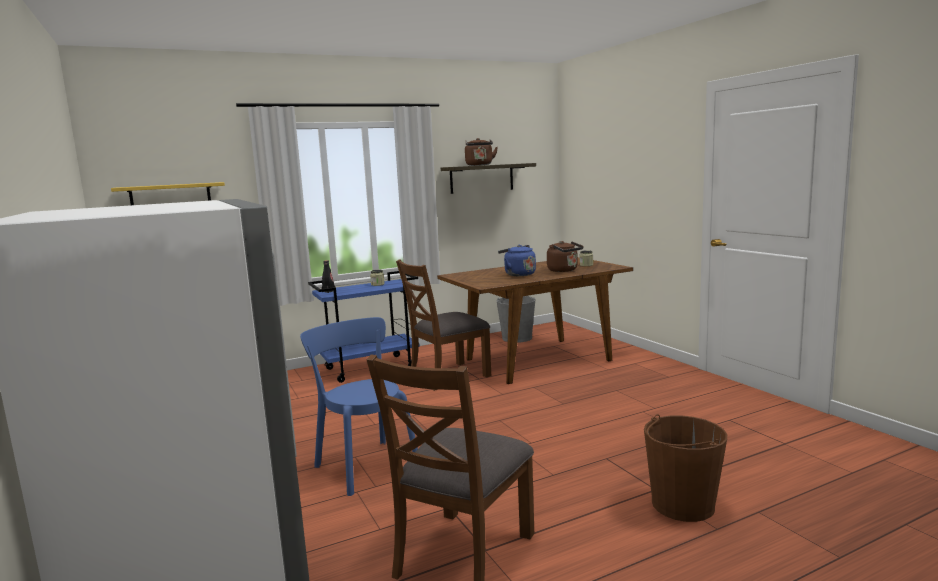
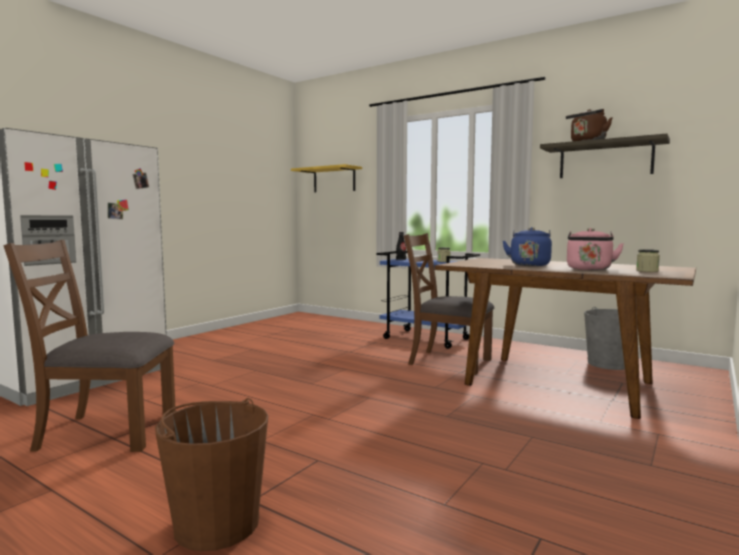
camera: 60 degrees right, 5 degrees down
(365, 464) = (244, 375): blue chair -> none
(564, 270) = (589, 269): brown kettle -> pink kettle

